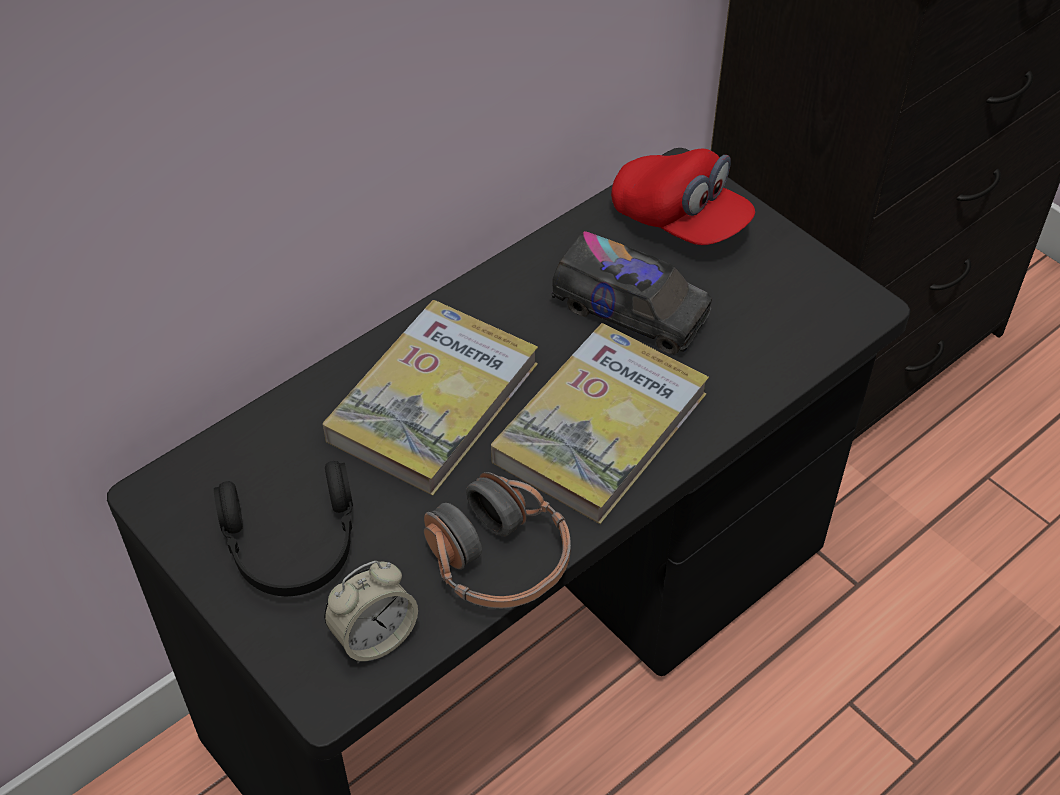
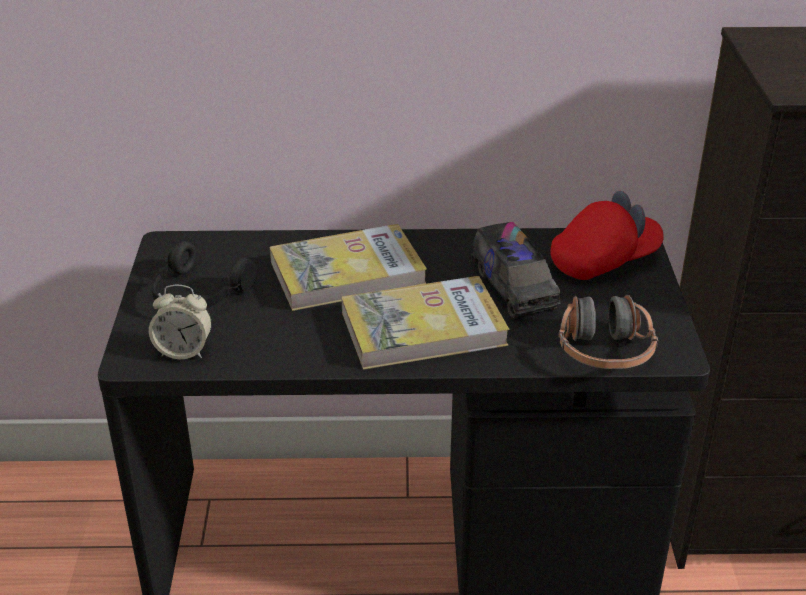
camera: 40 degrees right, 15 degrees down
(498, 560) = (287, 355): headphones -> headphones (604, 351)
(679, 221) = (604, 261): red cap -> red cap turned 105 degrees counterclockwise

